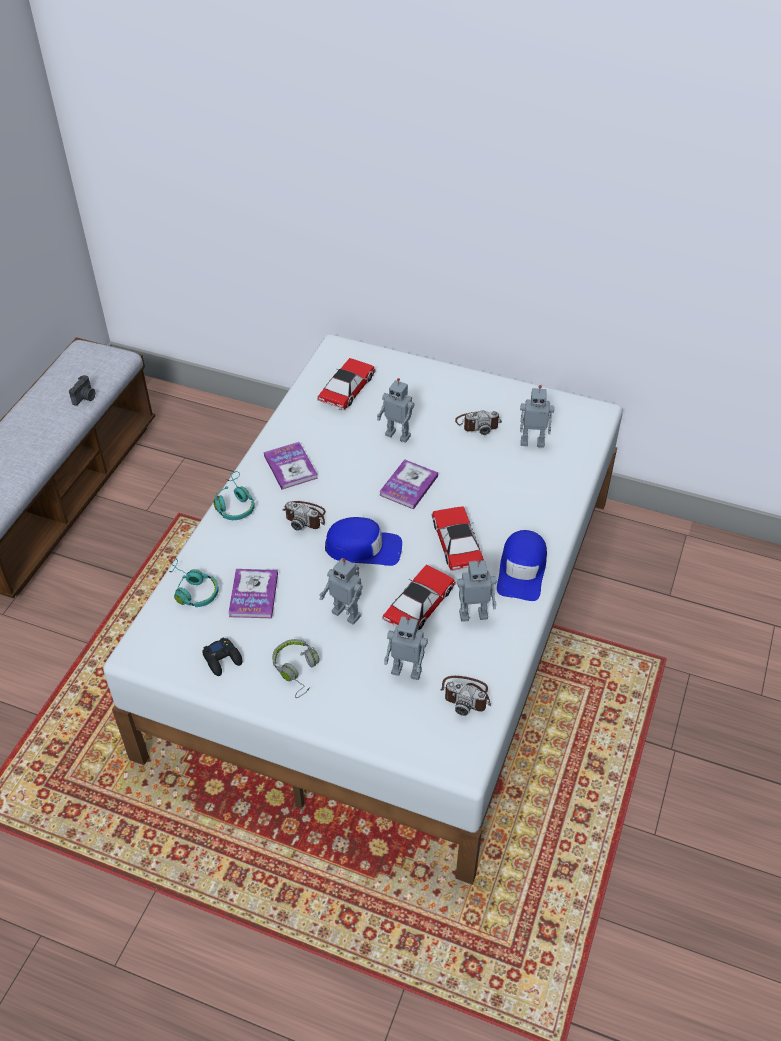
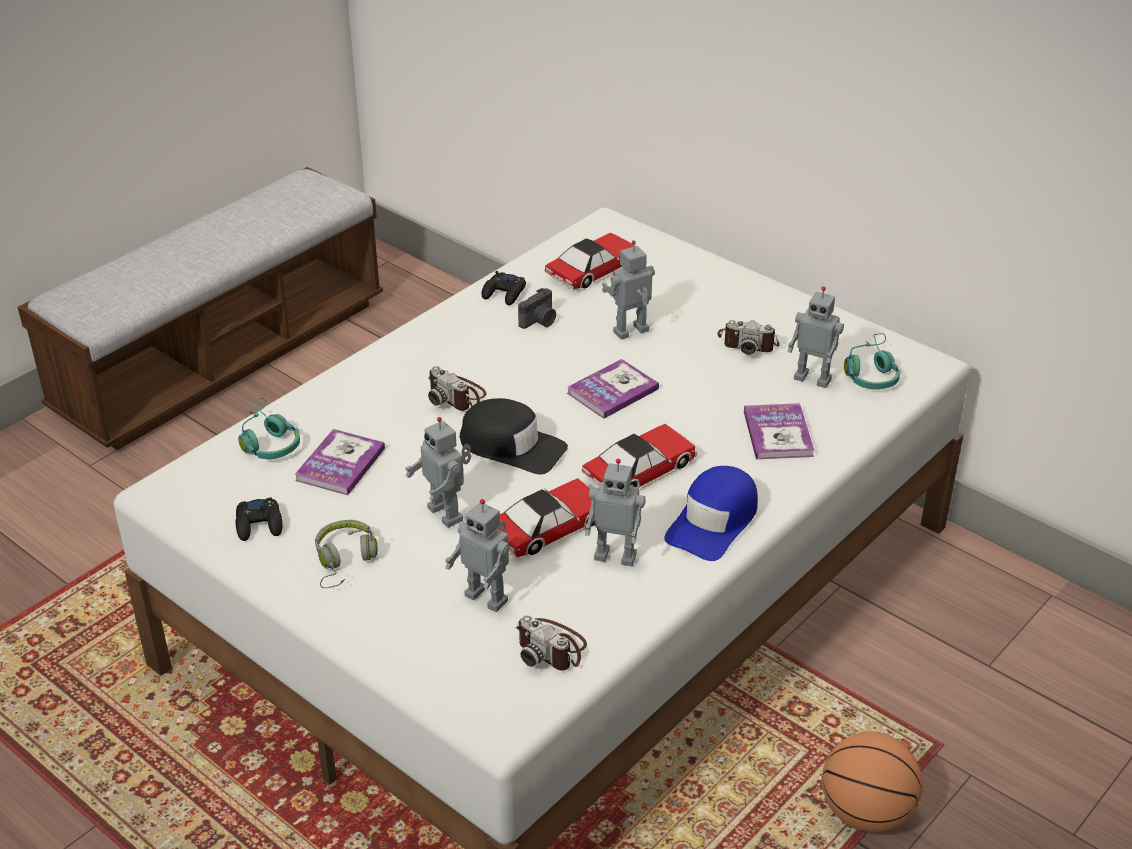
camera: 20 degrees right, 10 degrees down
(85, 397) = (278, 227): camera -> camera (539, 321)
(234, 504) = (375, 362): turquoise headphones -> turquoise headphones (871, 373)
(290, 467) = (470, 338): book -> book (778, 434)
(296, 424) = (504, 293): none -> black game controller
(363, 548) = (512, 446): blue cap -> black cap
(398, 435) = (632, 332): toy robot -> toy robot turned 105 degrees clockwise
(457, 543) = (640, 470): toy car -> toy car turned 45 degrees clockwise
(641, 719) = (866, 813): none -> basketball

